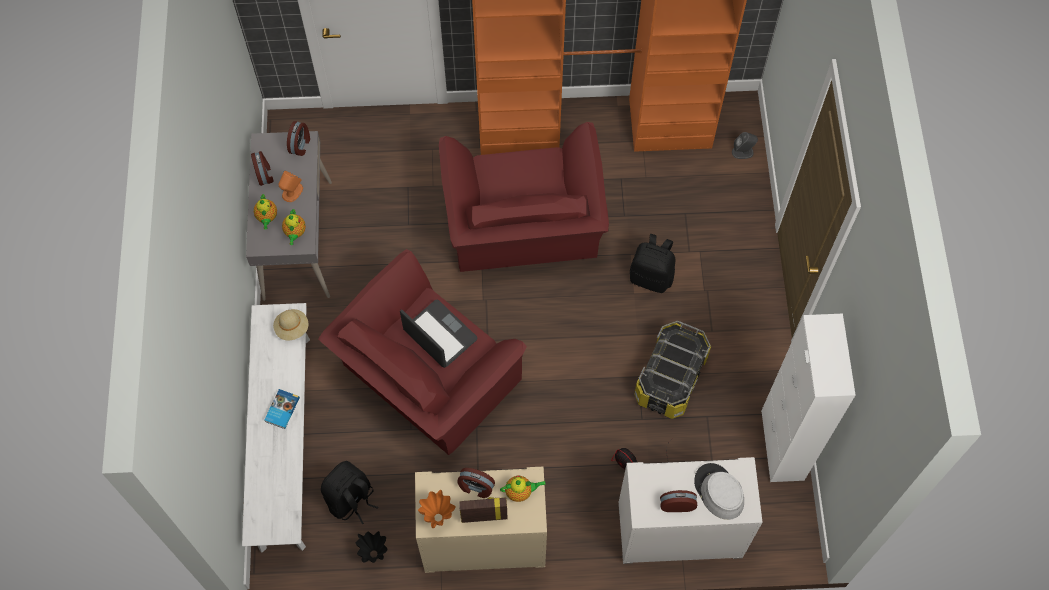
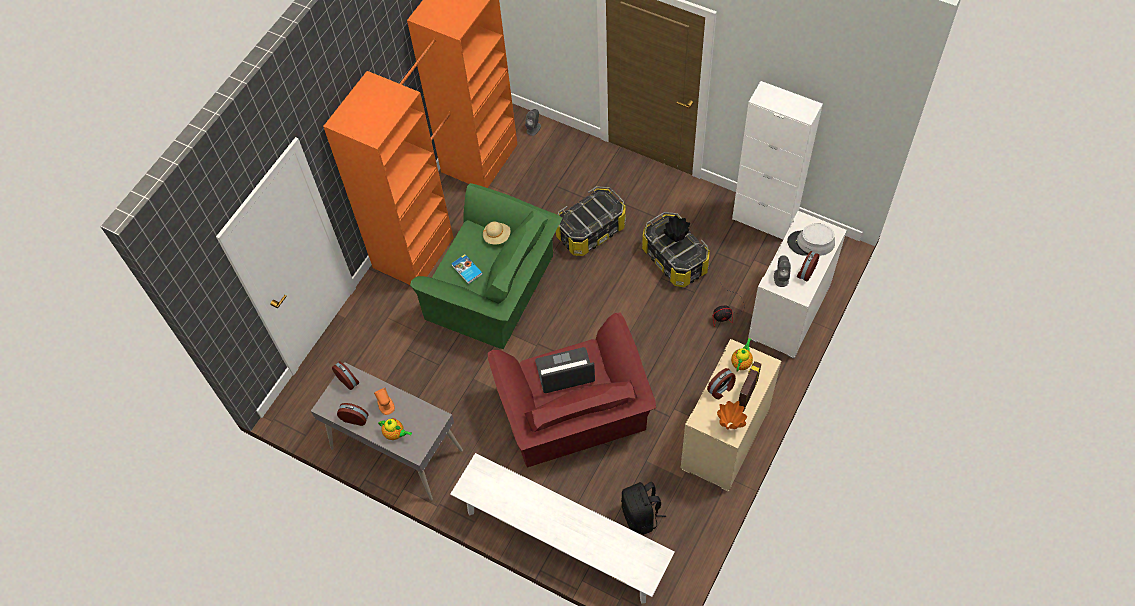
camera: 55 degrees left, 5 degrees down
(281, 409) = (555, 513): book -> book (466, 270)
(292, 328) = (490, 473): beige hat -> beige hat (497, 236)
(295, 233) = (423, 420): teapot -> none
(374, 554) = (694, 520): black vase -> black vase (676, 239)
(523, 227) = (496, 289): red armchair -> green armchair
(651, 277) = (590, 231): black backpack -> storage box
(653, 481) = (781, 277): none -> grey speaker

